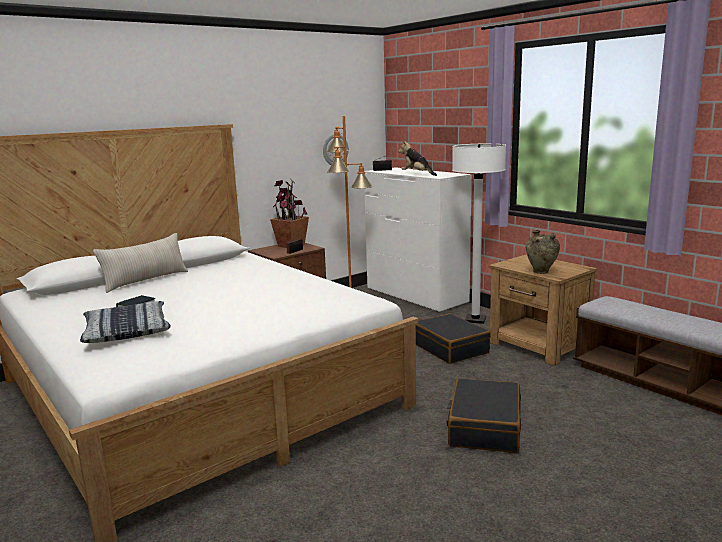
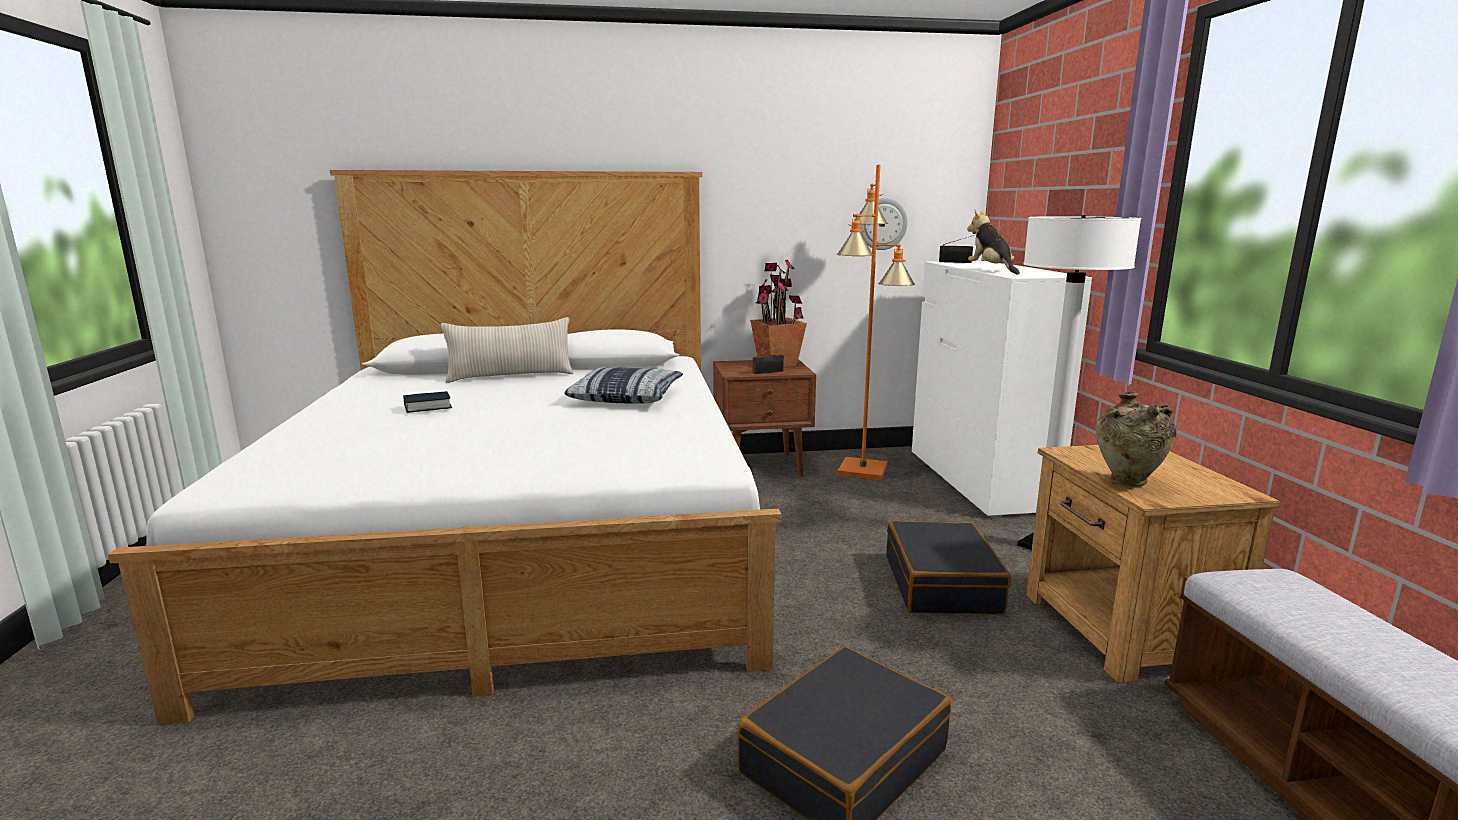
camera: 30 degrees right, 0 degrees up
(127, 331) = (357, 434): pillow -> pillow (627, 397)

